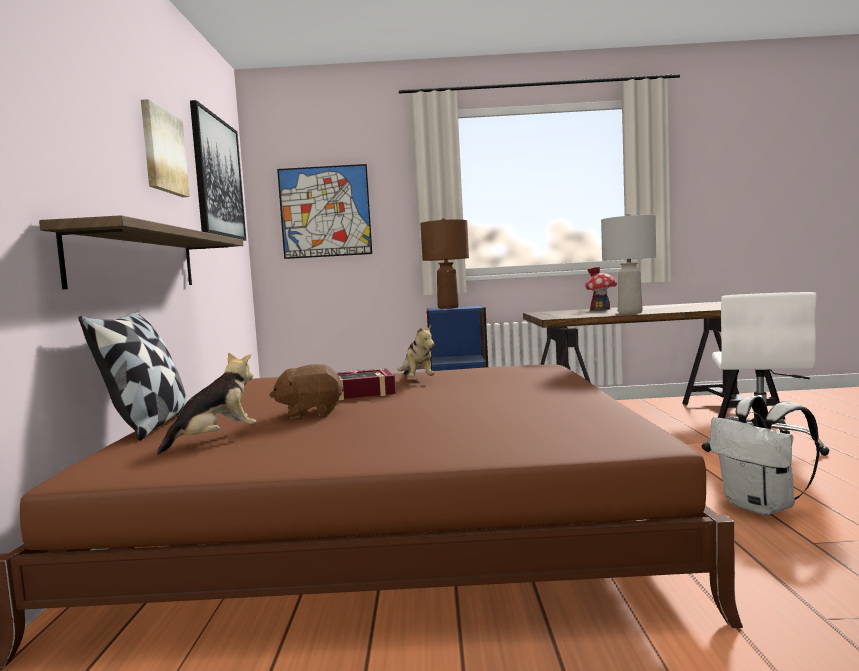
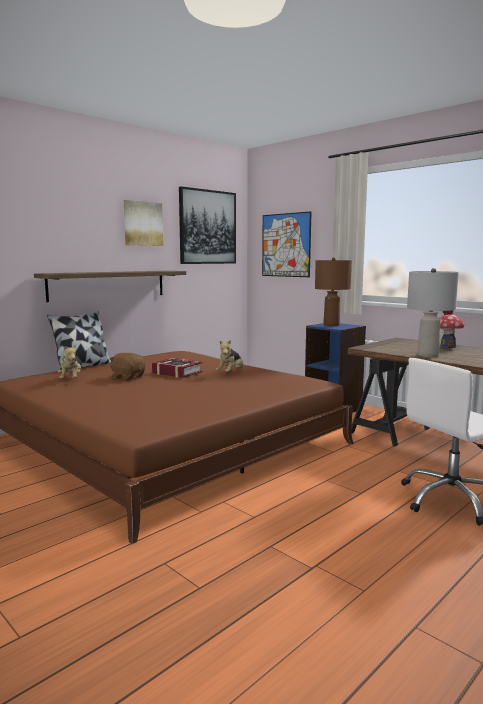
camera: 45 degrees right, 5 degrees up
(215, 440) = (71, 379): plush toy -> plush toy turned 75 degrees clockwise
(762, 507) = (312, 522): white backpack -> none

